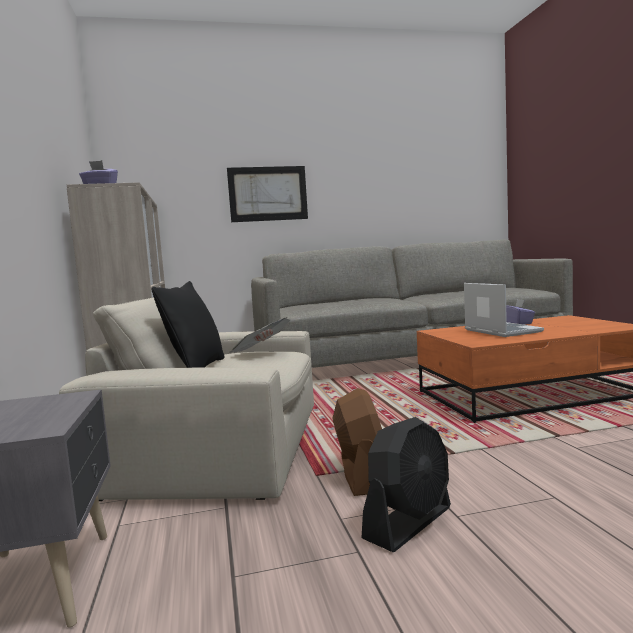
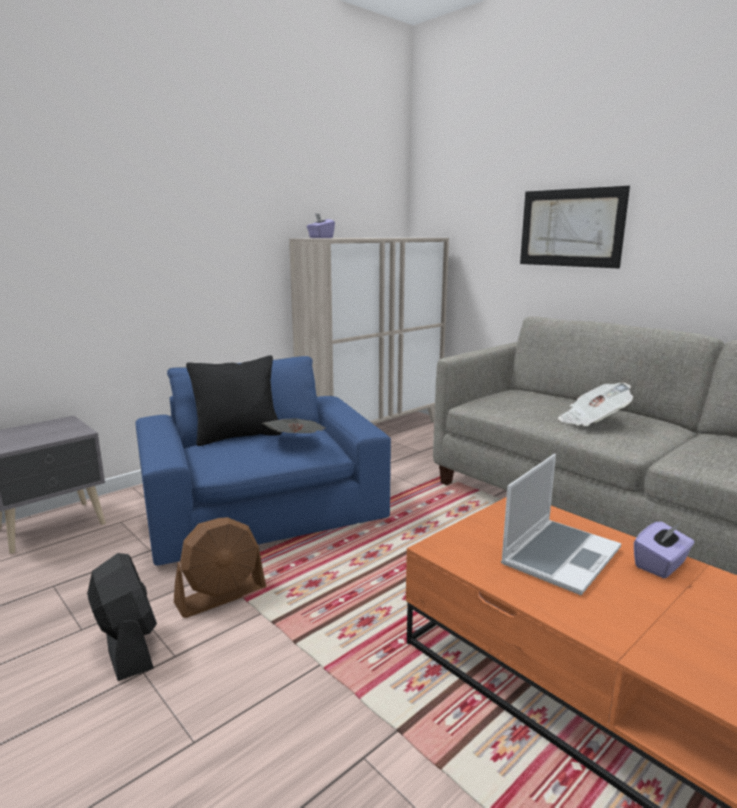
camera: 60 degrees right, 10 degrees up
(222, 446) = (263, 509): beige armchair -> blue armchair
(373, 300) = (592, 421): none -> newspaper
(409, 523) = (128, 645): black fan -> black fan turned 135 degrees counterclockwise

